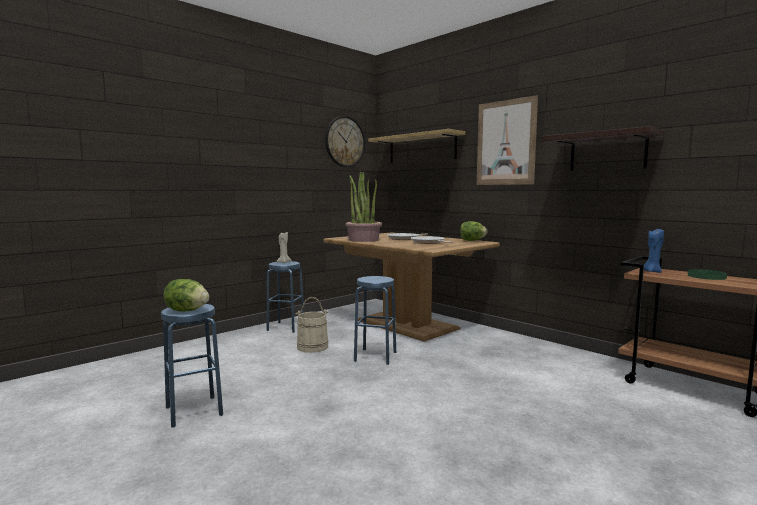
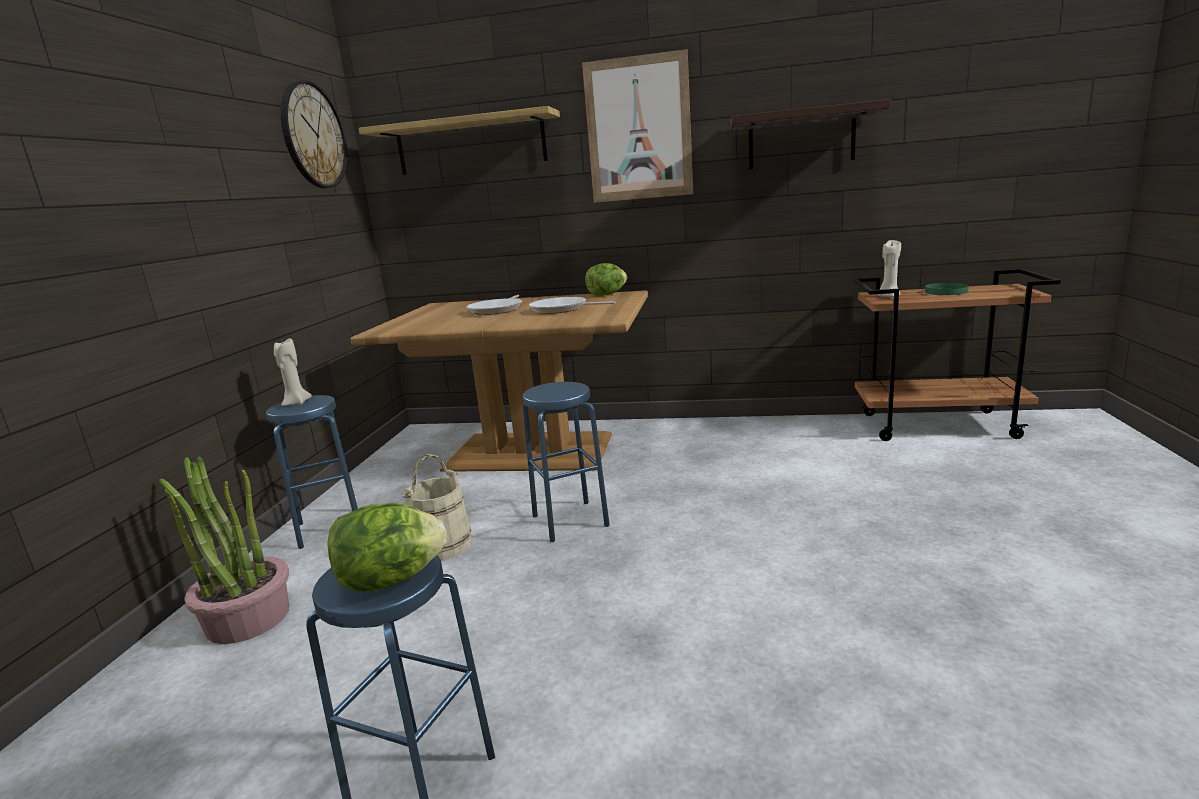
camera: 35 degrees left, 10 degrees up
(363, 240) = (440, 325): potted plant -> potted plant (247, 618)
(652, 271) = (888, 296): blue candle -> beige candle

